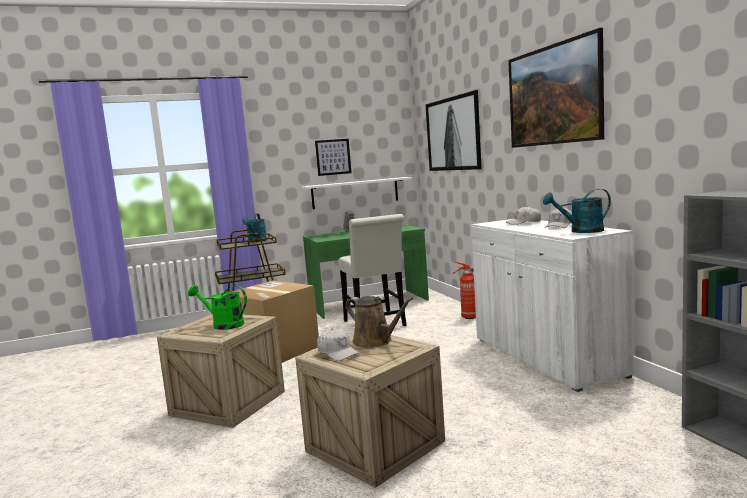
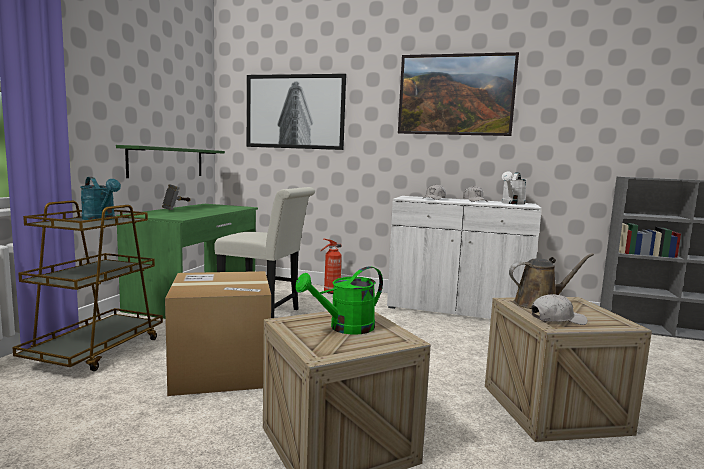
camera: 55 degrees left, 0 degrees up
(333, 157) = (149, 112): picture -> none
(355, 193) = (167, 162): white shelf -> green shelf
(581, 231) = (512, 203): turquoise watering can -> white watering can

